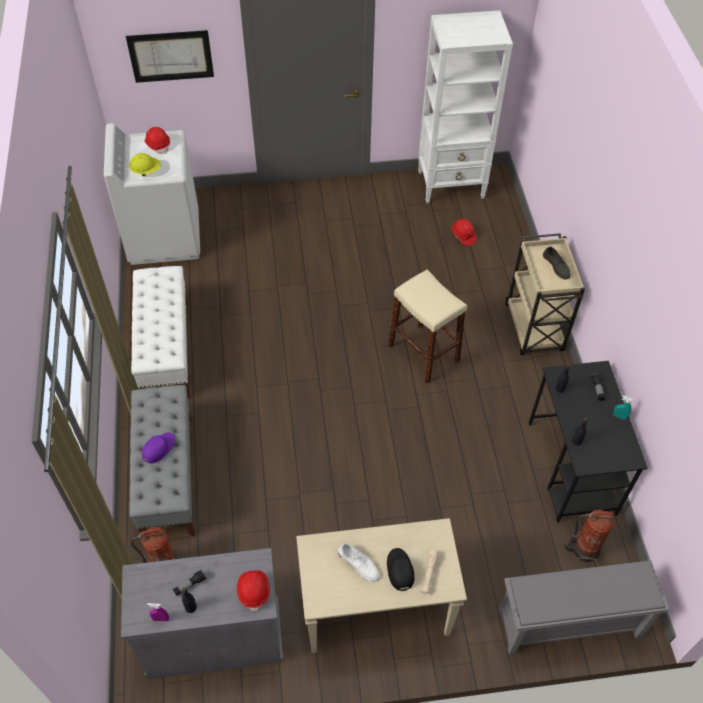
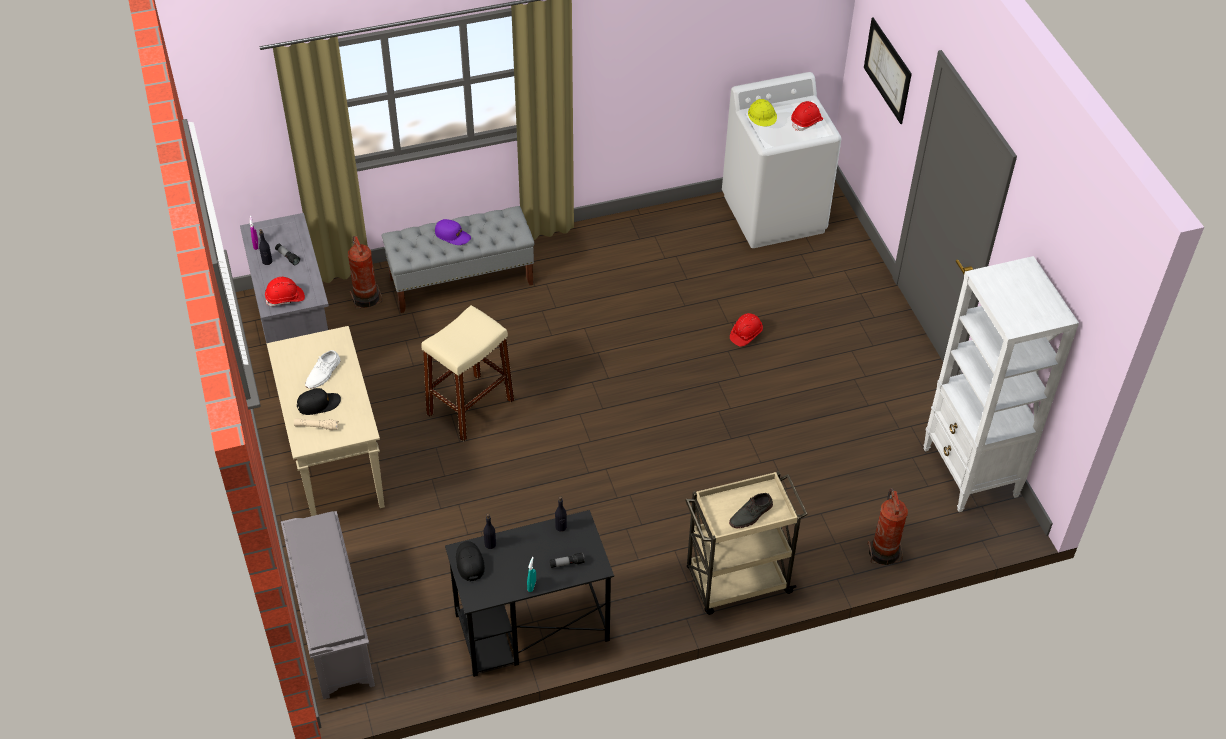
camera: 80 degrees right, 5 degrees down
(166, 350) = (615, 248): white bench -> none
(423, 353) = (667, 469): beige stool -> beige stool (470, 407)
(463, 236) = (876, 494): red hard hat -> red hard hat (745, 334)
(583, 548) = (425, 642): fire extinguisher -> fire extinguisher (884, 551)
(595, 458) = (469, 562): none -> black cap

